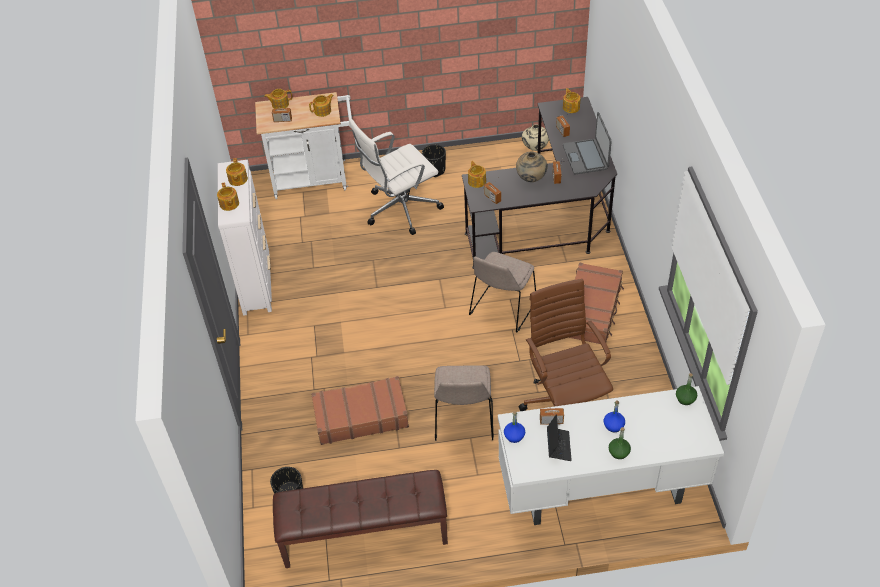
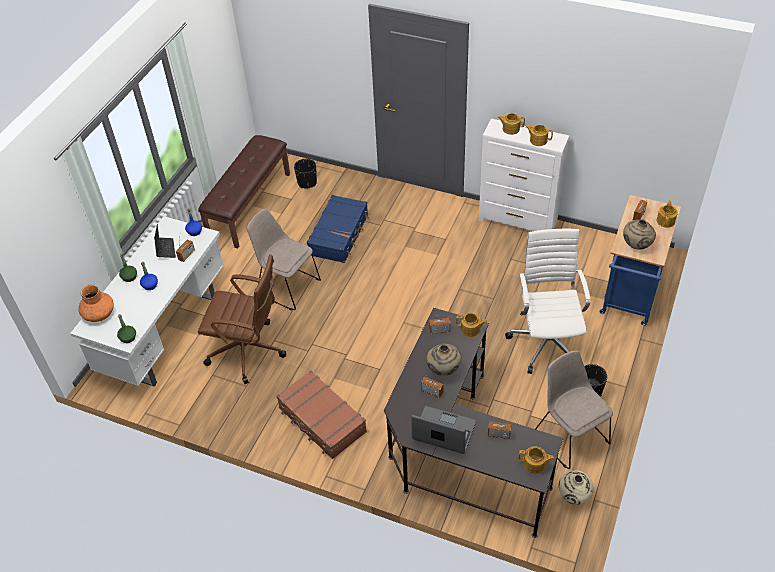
camera: 120 degrees right, 0 degrees up
(315, 179) = (630, 297): white cart -> blue cart
(323, 111) = (636, 246): teapot -> beige vase
(360, 416) = (339, 235): brown suitcase -> blue suitcase
(502, 309) = (372, 358): beige chair -> beige chair (570, 435)
(558, 446) = (165, 249): laptop -> laptop turned 135 degrees counterclockwise
(682, 444) = (99, 314): none -> orange vase

